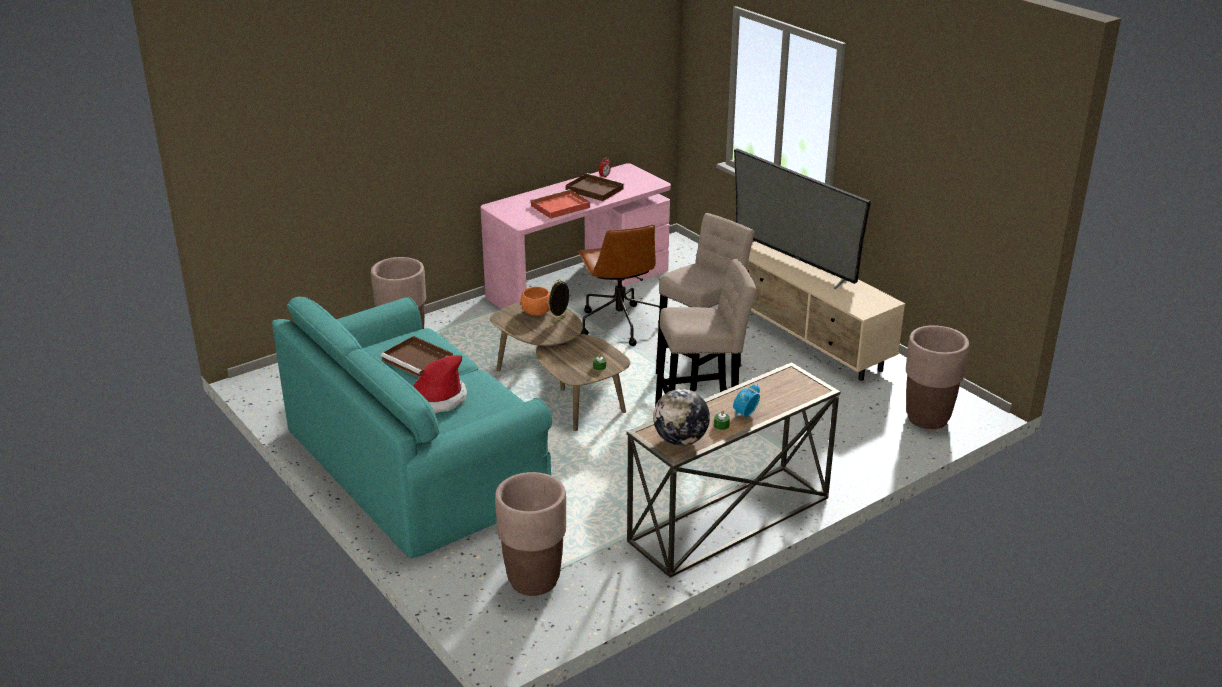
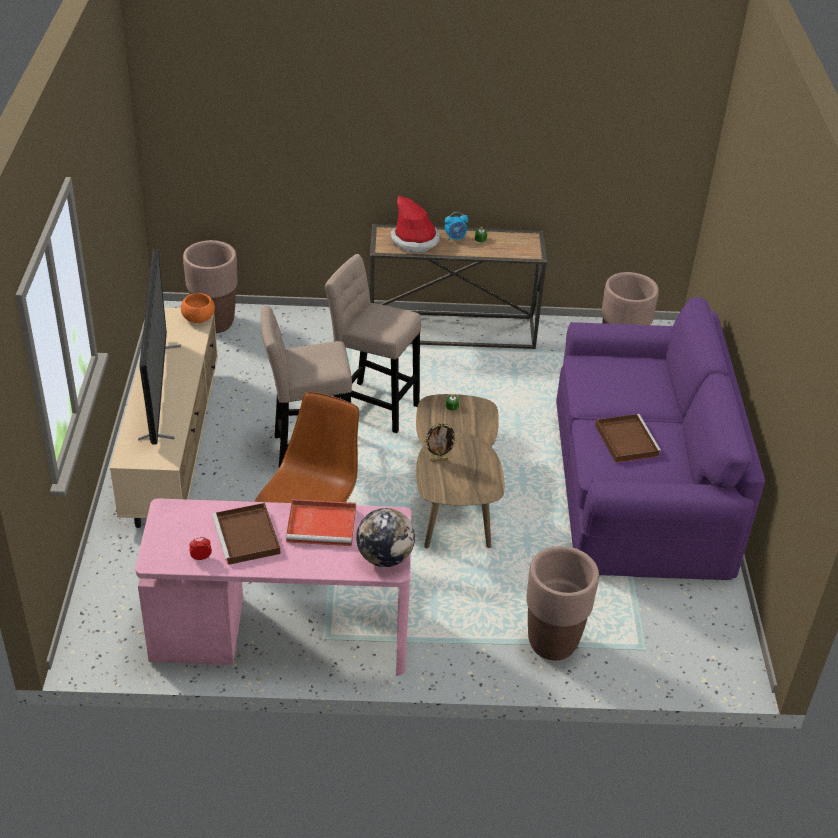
camera: 145 degrees left, 10 degrees up
(415, 461) = (639, 484): turquoise sofa -> purple sofa
(437, 399) = (638, 392): hat -> hat (415, 240)
(537, 311) = (449, 481): orange bowl -> orange bowl (198, 318)
(680, 440) = (519, 242): globe -> globe (384, 557)

